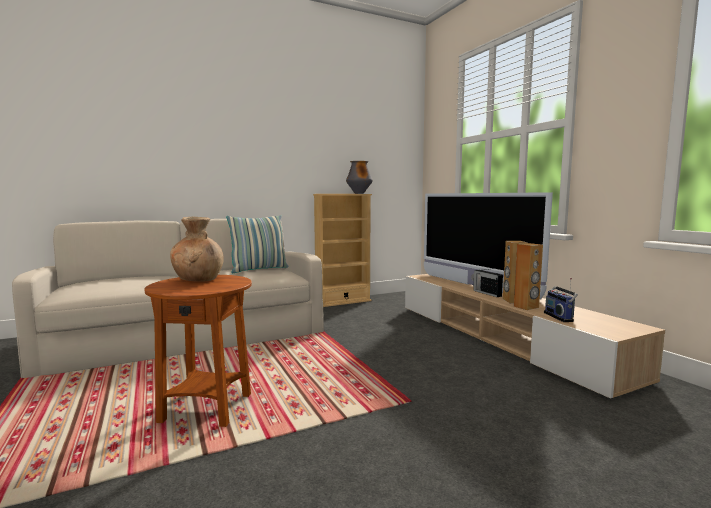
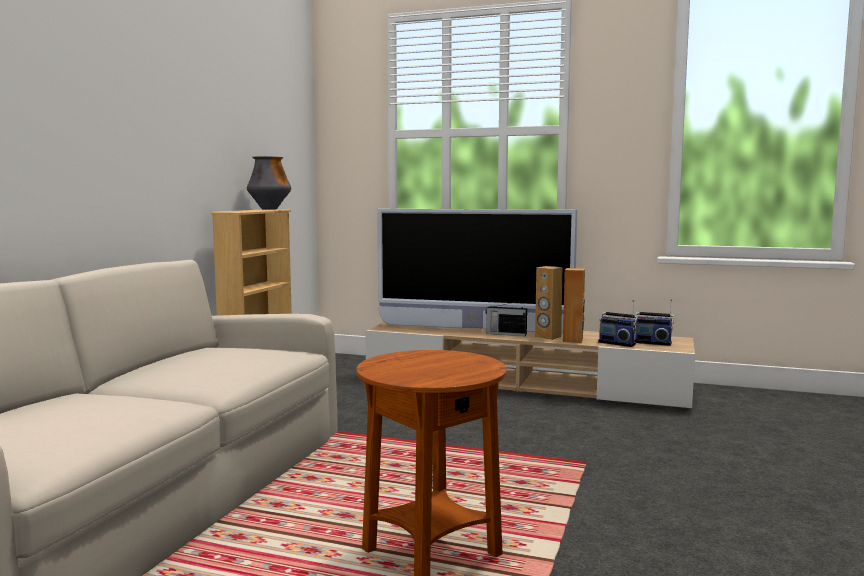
camera: 45 degrees left, 0 degrees up
(199, 279) = (403, 363): brown vase -> none
(258, 269) = (218, 352): pillow -> none
(599, 324) = (653, 342): none -> radio

